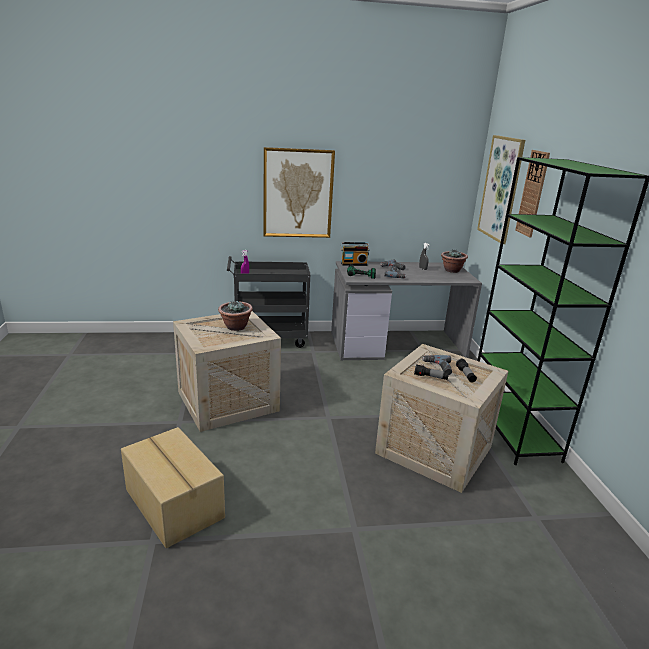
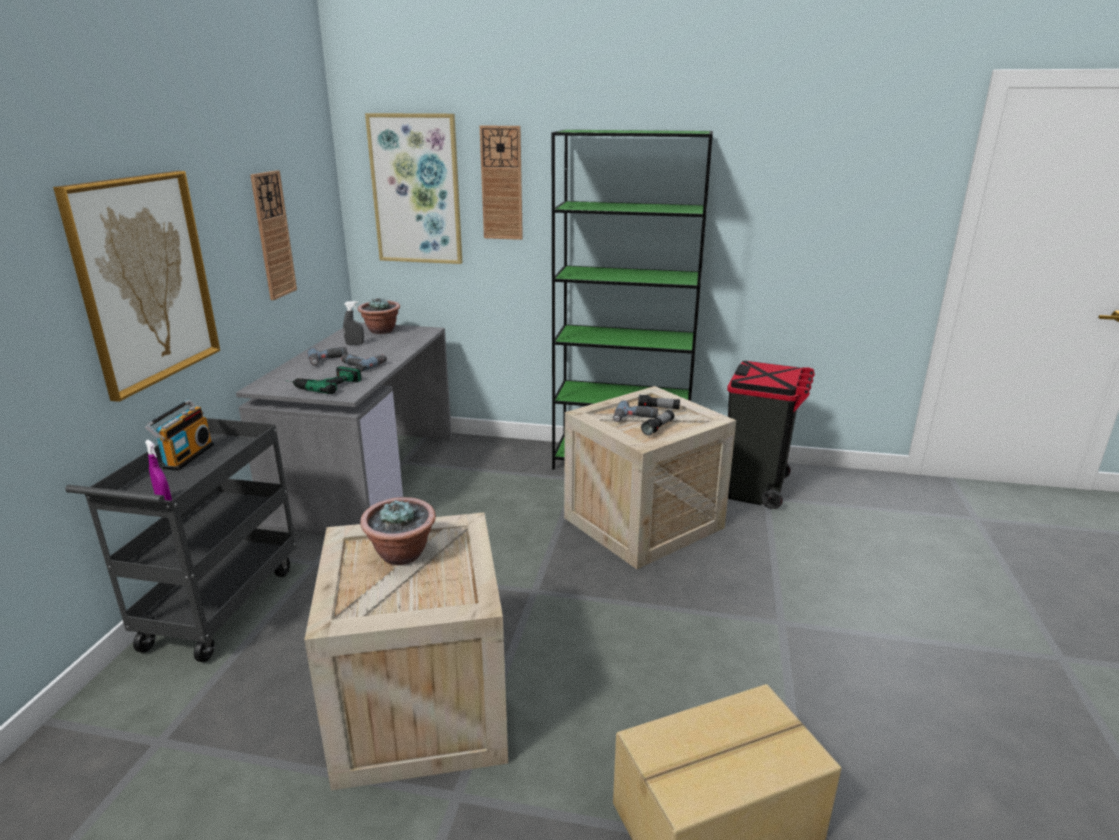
camera: 70 degrees left, 0 degrees up
(353, 264) = (272, 381): radio -> radio (186, 456)
(397, 194) = (273, 235): none -> wall clock
(545, 510) = (756, 489): none -> black trash can

